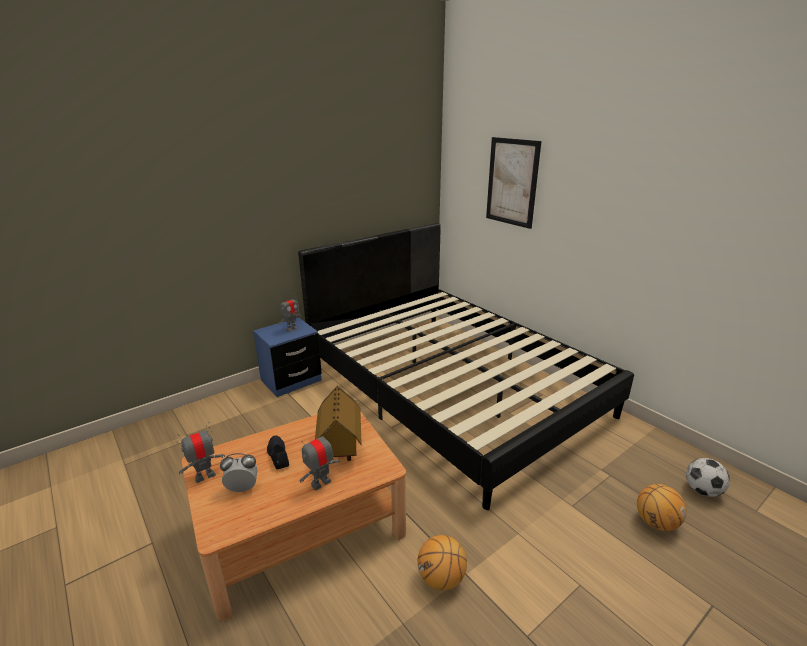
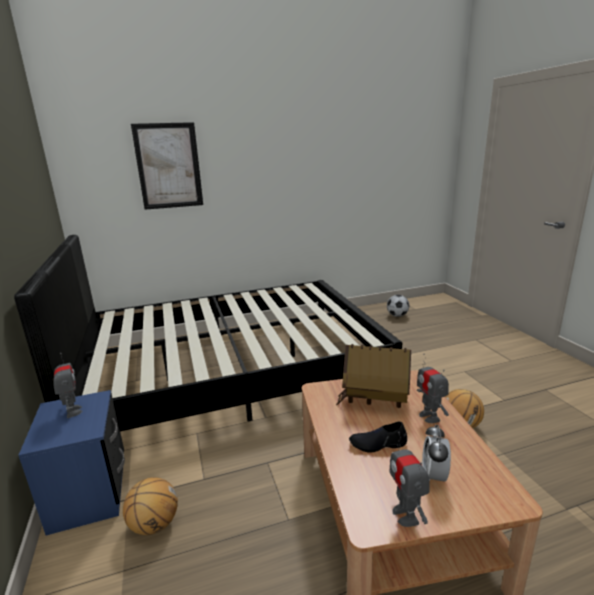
camera: 70 degrees left, 5 degrees down
(655, 522) = (418, 335): basketball -> basketball (154, 524)

